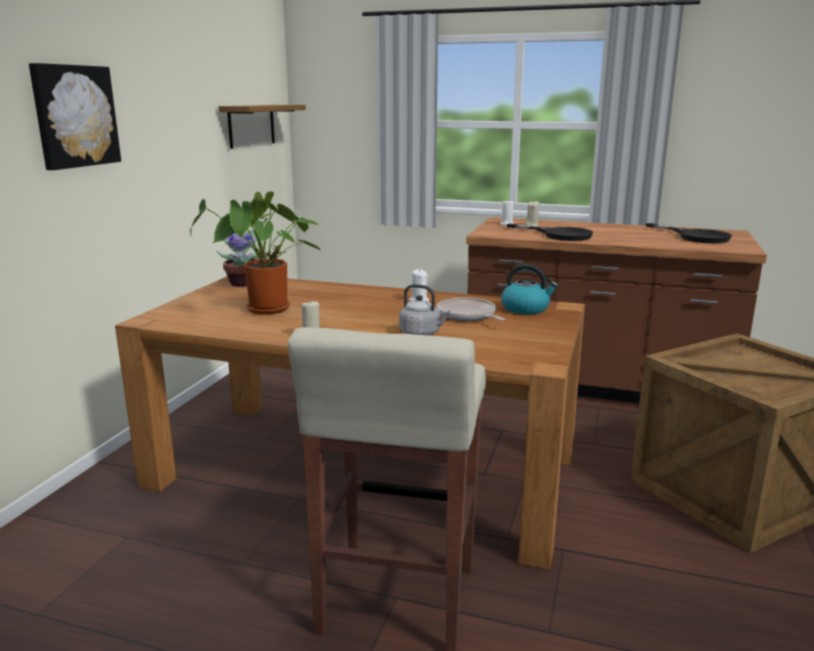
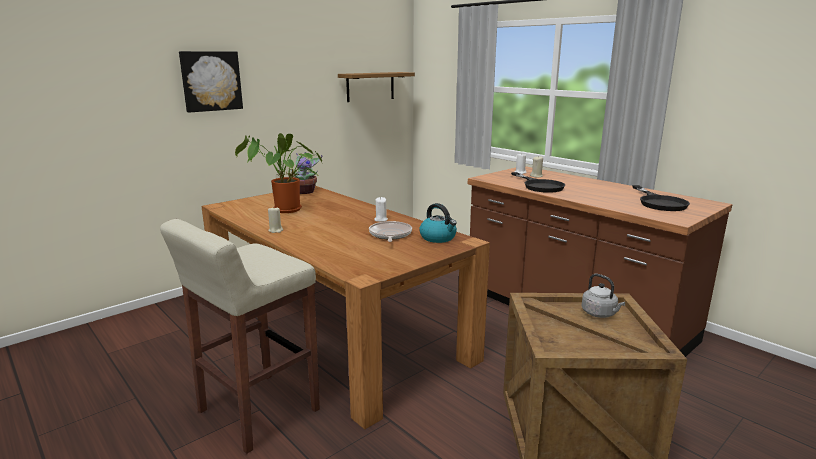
camera: 30 degrees right, 0 degrees up
(422, 333) = (337, 241): grey kettle -> grey kettle (600, 314)

